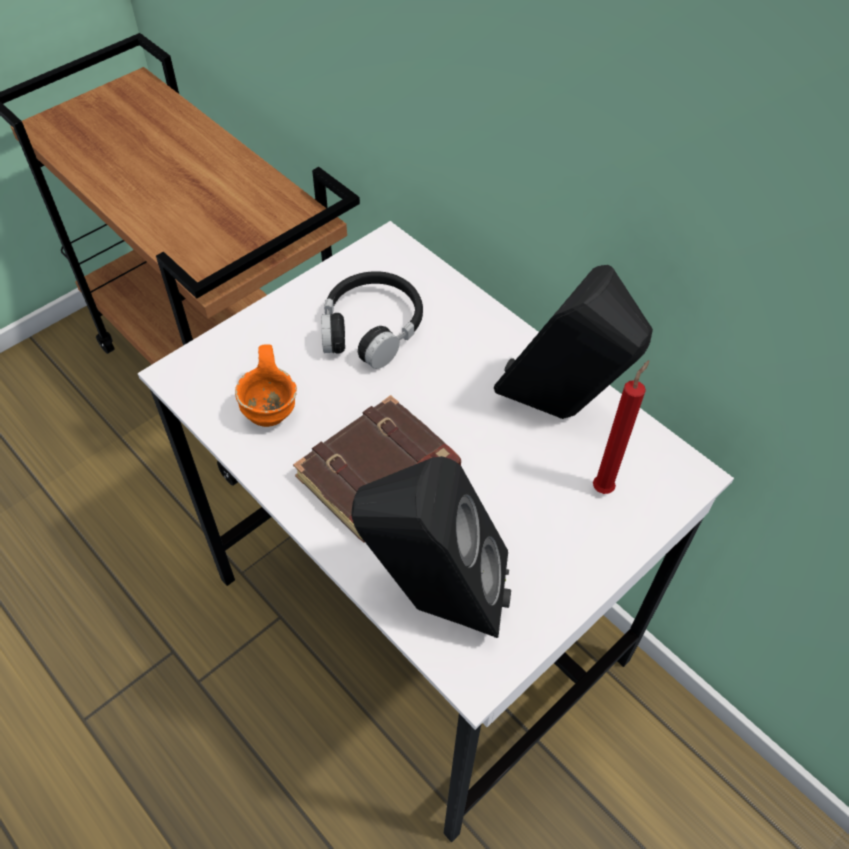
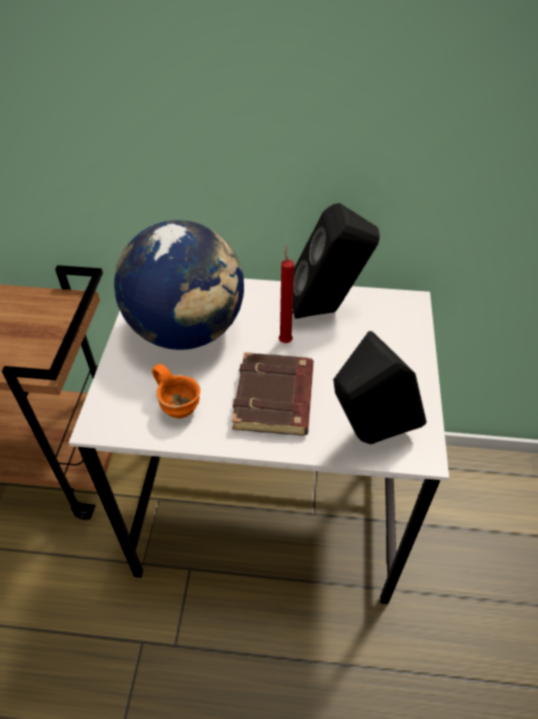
camera: 40 degrees left, 5 degrees down
(371, 328) = (187, 330): black headphones -> globe
(604, 487) = (383, 331): red candle -> red candle (285, 340)

